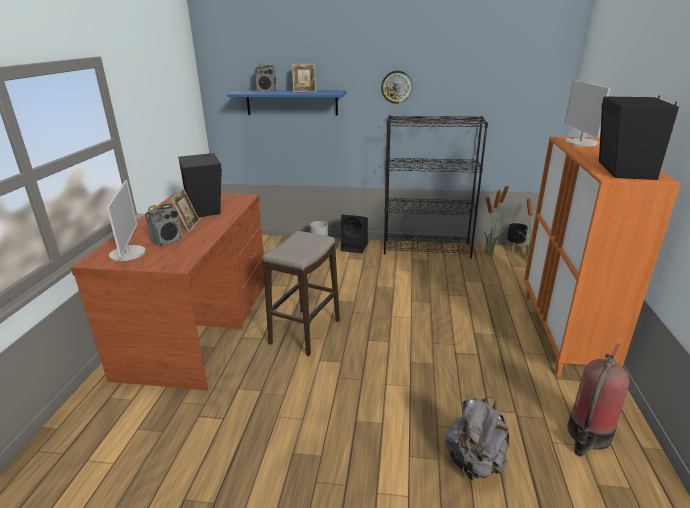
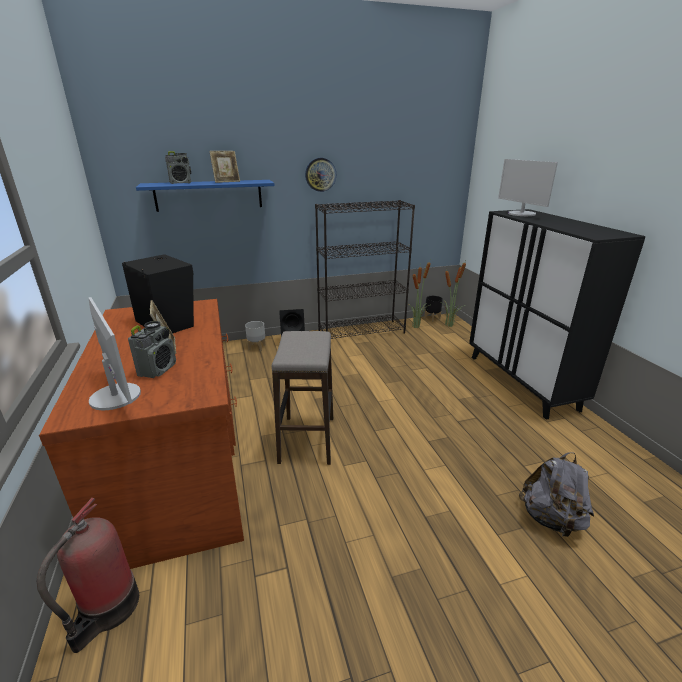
camera: 25 degrees left, 0 degrees up
(562, 333) = (521, 382): orange cabinet -> black cabinet
(588, 435) = (605, 463): fire extinguisher -> fire extinguisher (108, 610)
(622, 170) = (592, 231): black speaker -> none

